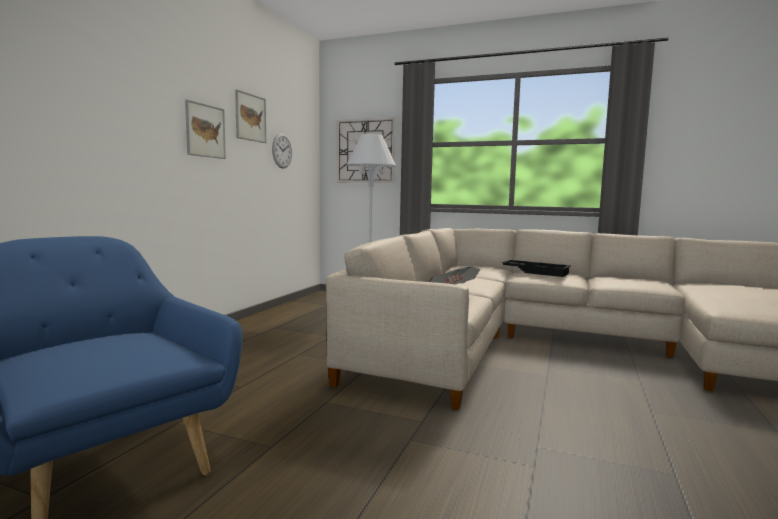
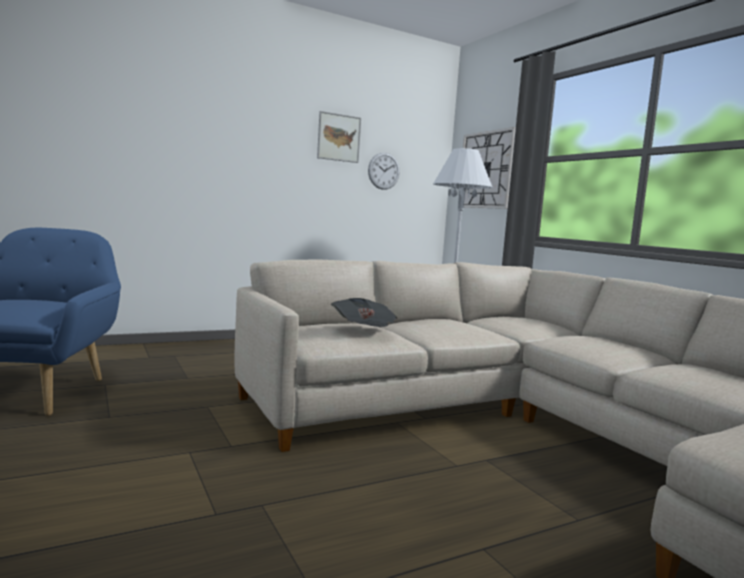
camera: 40 degrees right, 0 degrees up
(205, 131) = (277, 152): picture -> none
(536, 272) = (587, 338): black tray -> none

